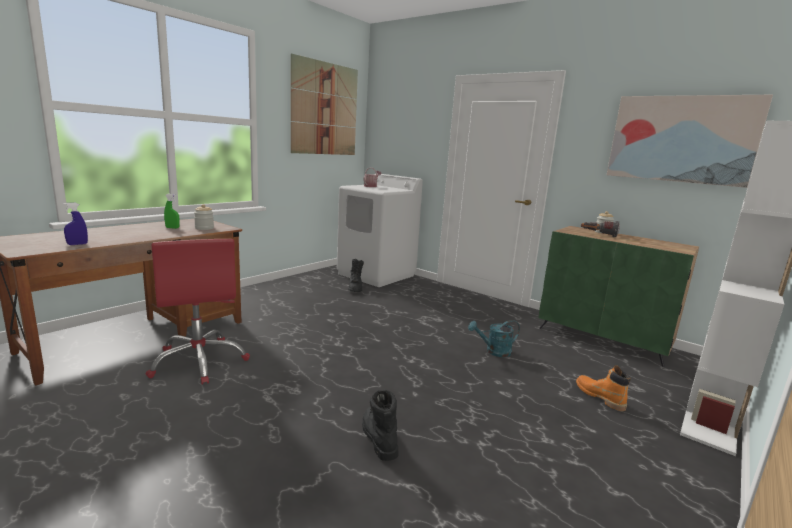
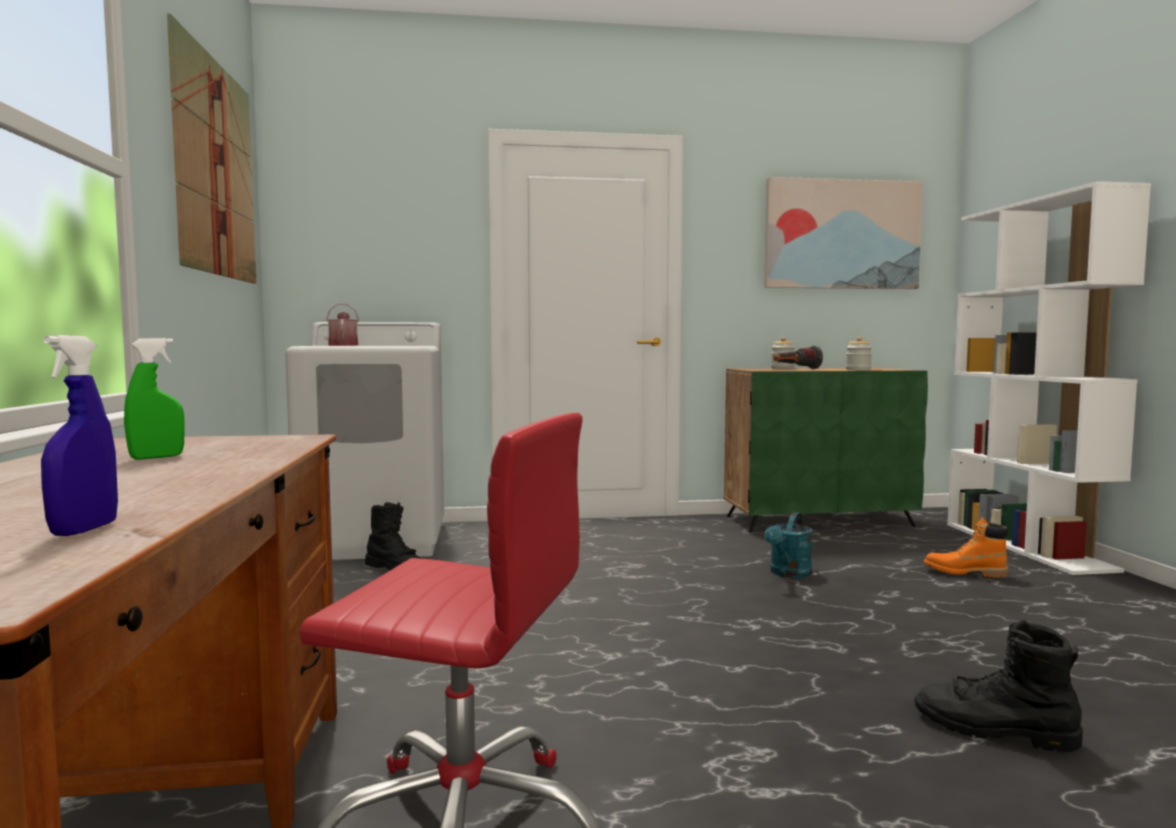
camera: 45 degrees left, 10 degrees down
(204, 228) = (245, 445): jar -> jar (858, 369)

